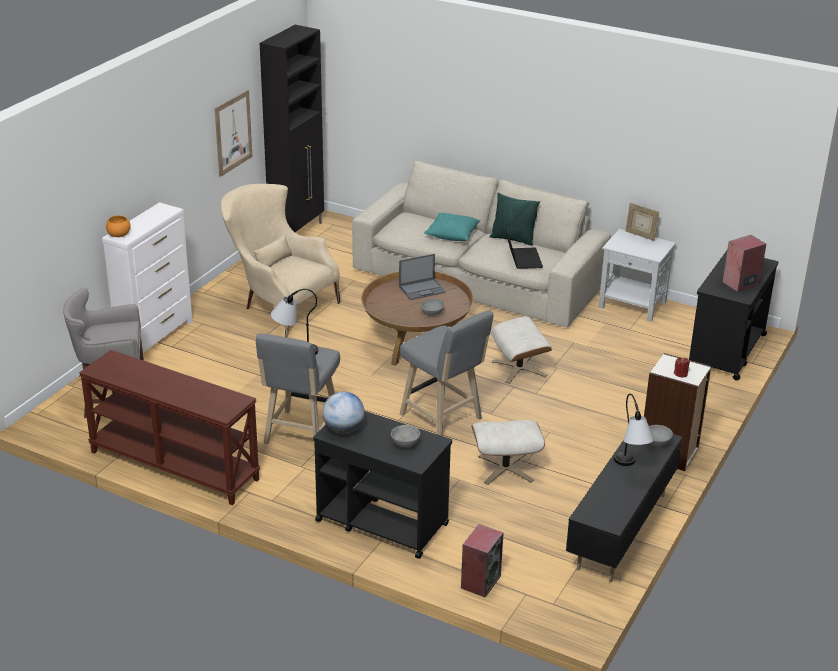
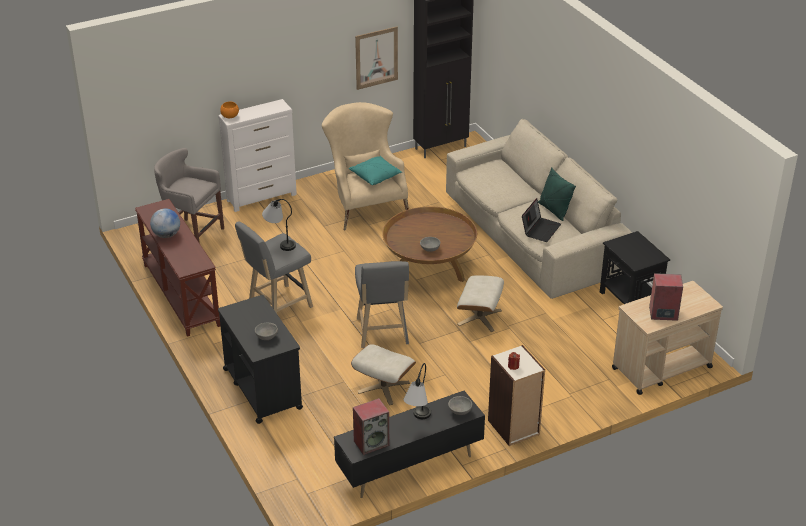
camera: 35 degrees right, 5 degrees up
(343, 429) = (241, 311): globe -> globe (166, 235)
(422, 289) = (445, 227): laptop -> none
(452, 234) = (512, 190): turquoise pillow -> turquoise pillow (375, 176)
(480, 581) = (279, 456): speaker -> speaker (371, 443)
(633, 305) = (630, 300): white side table -> black side table
(640, 235) = (647, 243): picture frame -> none
(726, 351) = (661, 368): black cart -> beige cart

